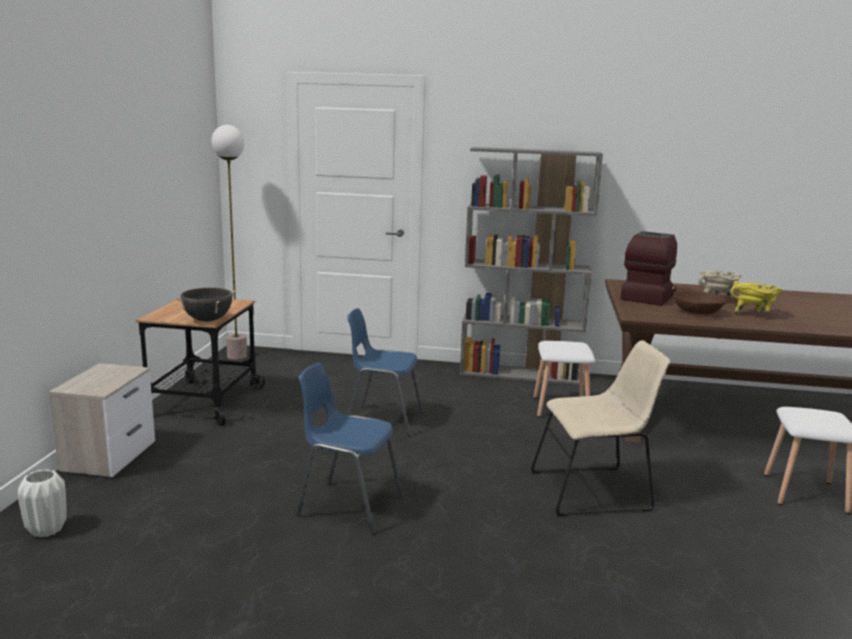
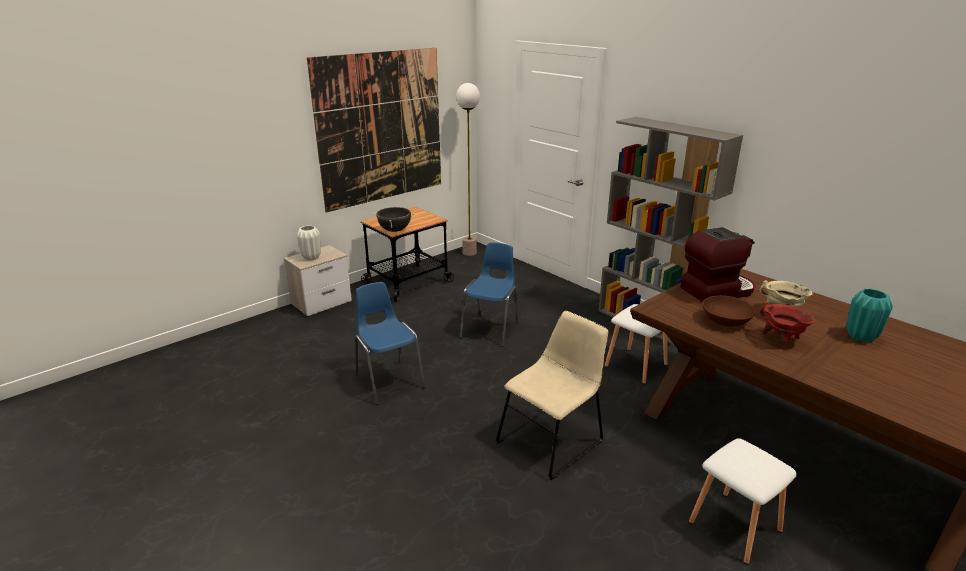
camera: 40 degrees right, 10 degrees up
(46, 530) = (250, 336): white vase -> white vase (311, 257)
(142, 181) = (381, 128): none -> picture
(383, 420) = (491, 330): blue chair -> blue chair turned 60 degrees clockwise
(595, 490) = (552, 440): beige chair -> beige chair turned 75 degrees counterclockwise
(753, 315) = (782, 340): yellow cooking pot -> red cooking pot
(784, 302) = (861, 337): none -> turquoise vase

